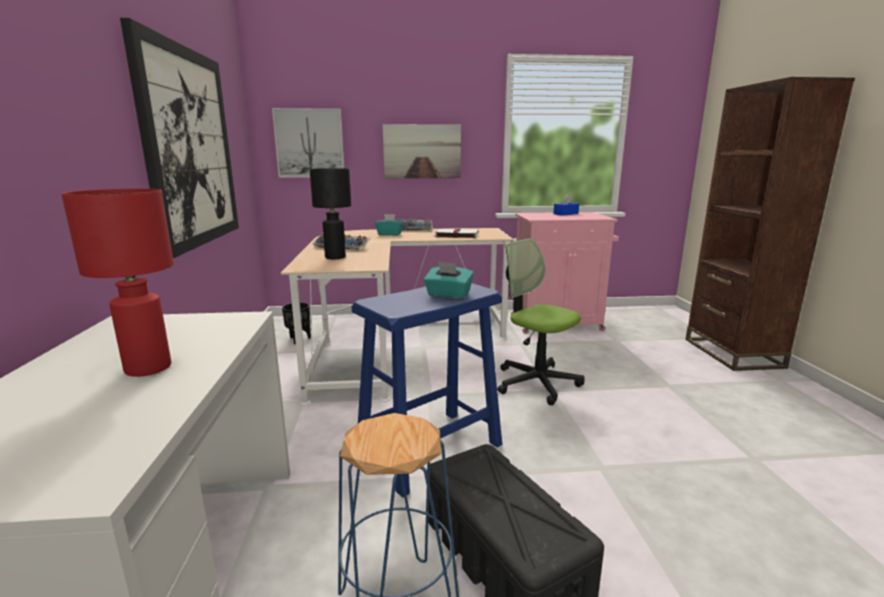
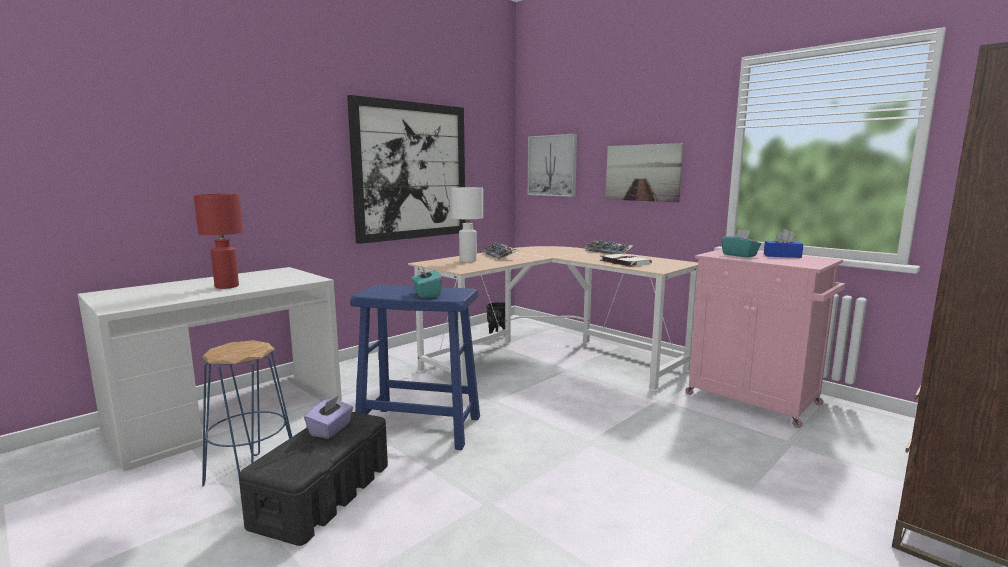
camera: 50 degrees right, 5 degrees down
(335, 257) = (468, 261): black table lamp -> white table lamp
(389, 234) = (574, 253): turquoise tissue box -> turquoise tissue box (739, 255)
(484, 482) = (331, 430): none -> purple tissue box
(536, 382) = (592, 431): office chair -> none

